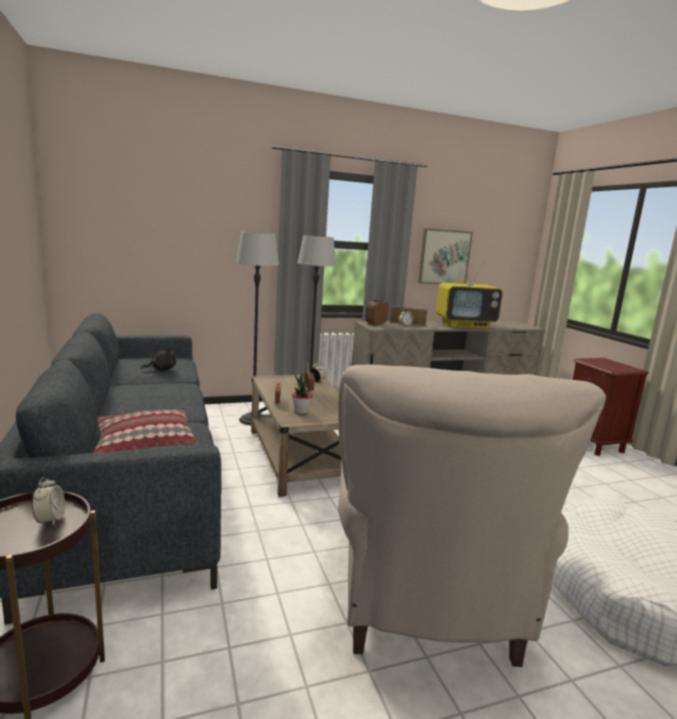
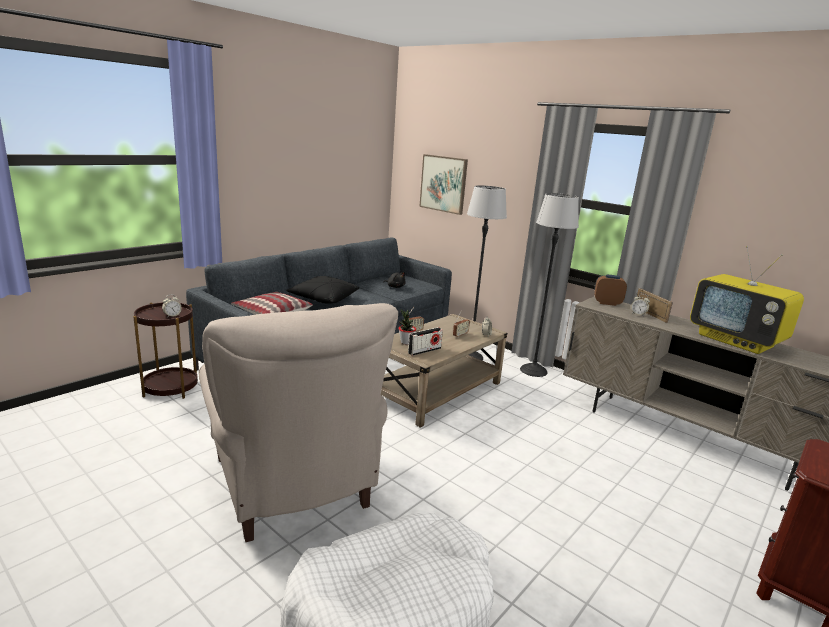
camera: 60 degrees right, 5 degrees up
(141, 407) = (323, 299): none -> black pillow
(329, 410) = (424, 351): none -> radio
(425, 600) = (293, 486): beige armchair -> beige armchair turned 90 degrees counterclockwise
(444, 257) = (760, 240): picture -> picture (443, 184)

